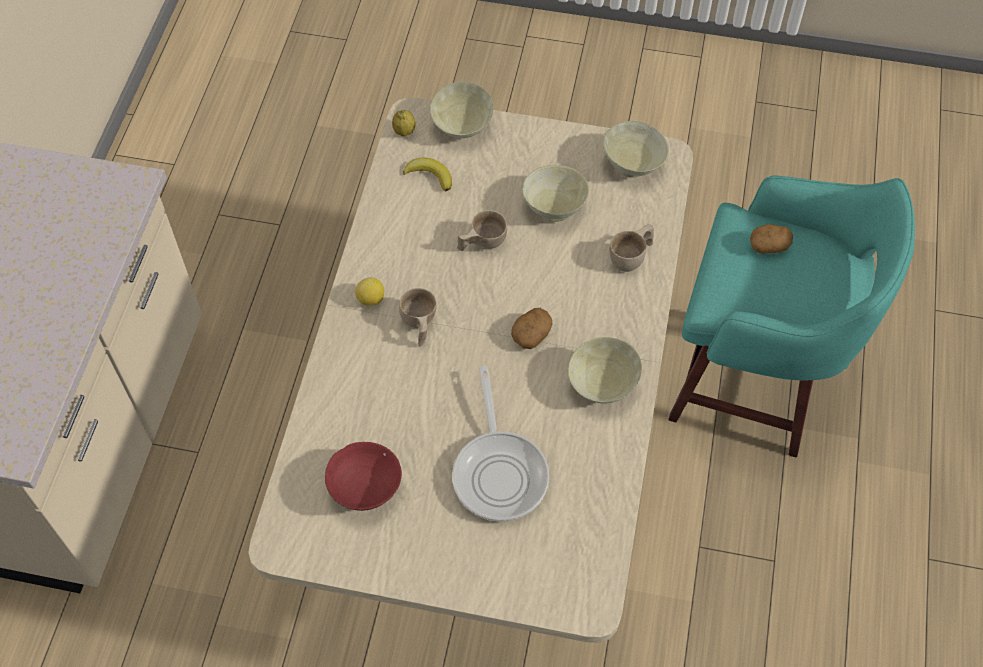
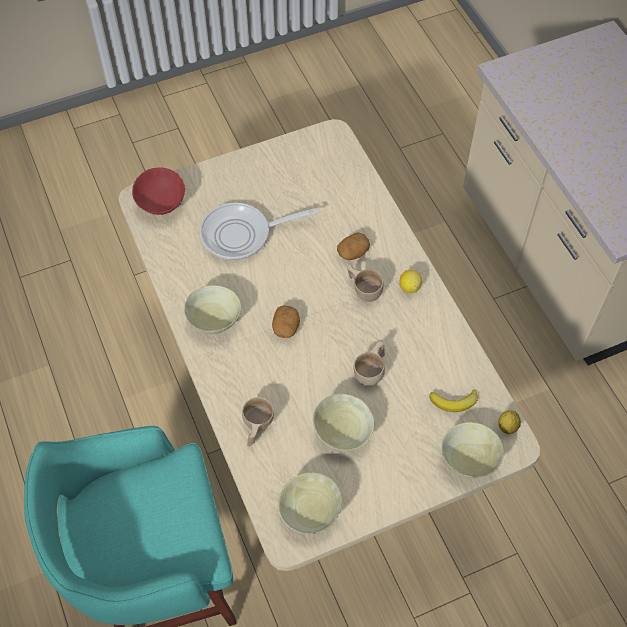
camera: 145 degrees right, 0 degrees up
(367, 489) = (310, 183): red bowl -> red bowl (160, 205)
(499, 471) = (242, 235): frying pan -> frying pan turned 60 degrees counterclockwise
(769, 245) = (166, 542): potato -> potato (353, 252)

